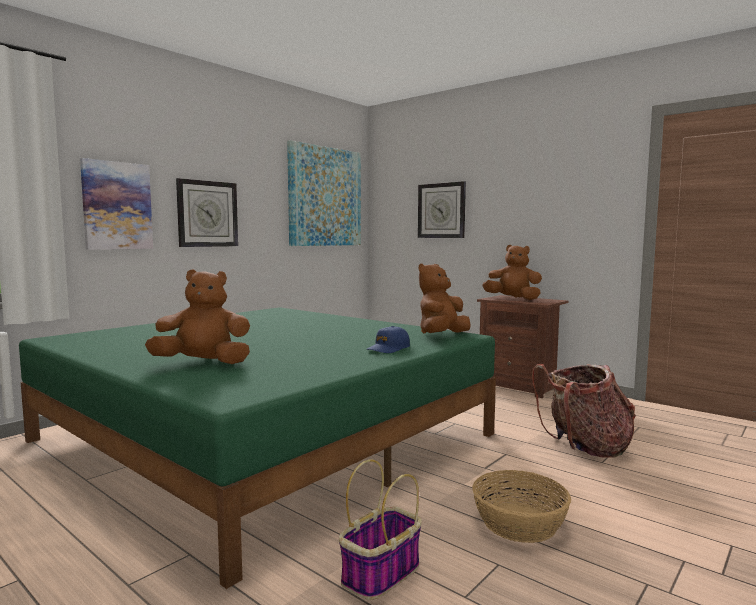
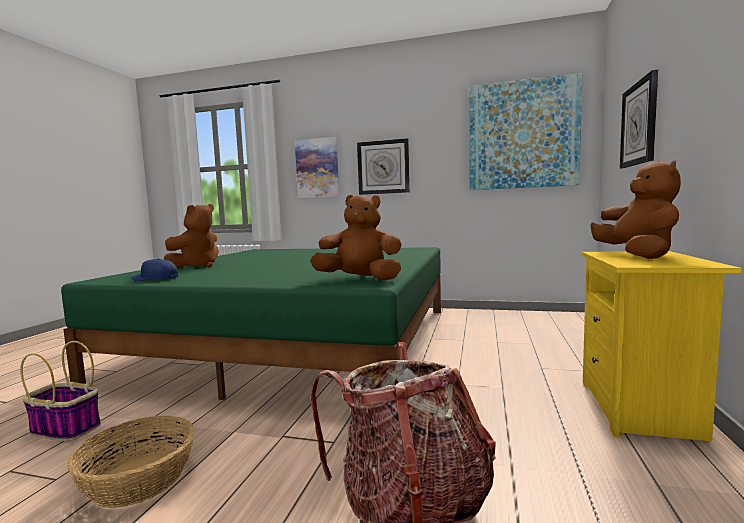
camera: 65 degrees right, 0 degrees up
(204, 363) = (196, 266): brown plush toy -> brown plush toy turned 60 degrees clockwise
(388, 349) = (270, 278): blue cap -> blue cap (155, 279)
(520, 386) = (640, 410): brown nightstand -> yellow nightstand

